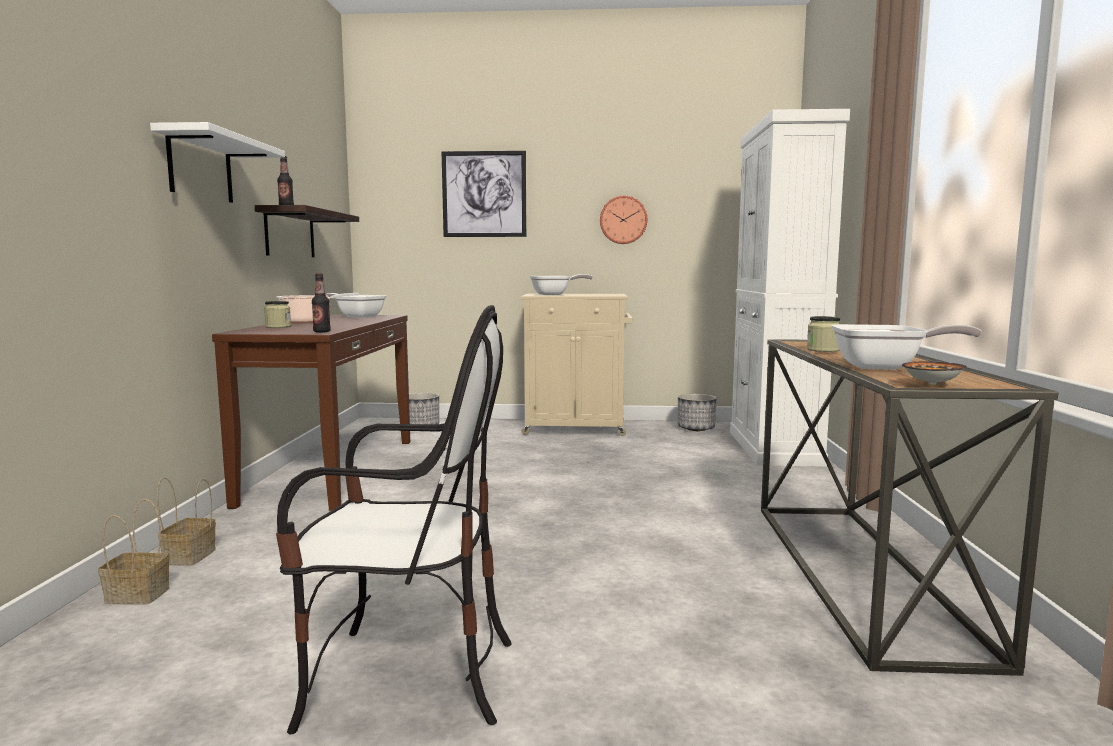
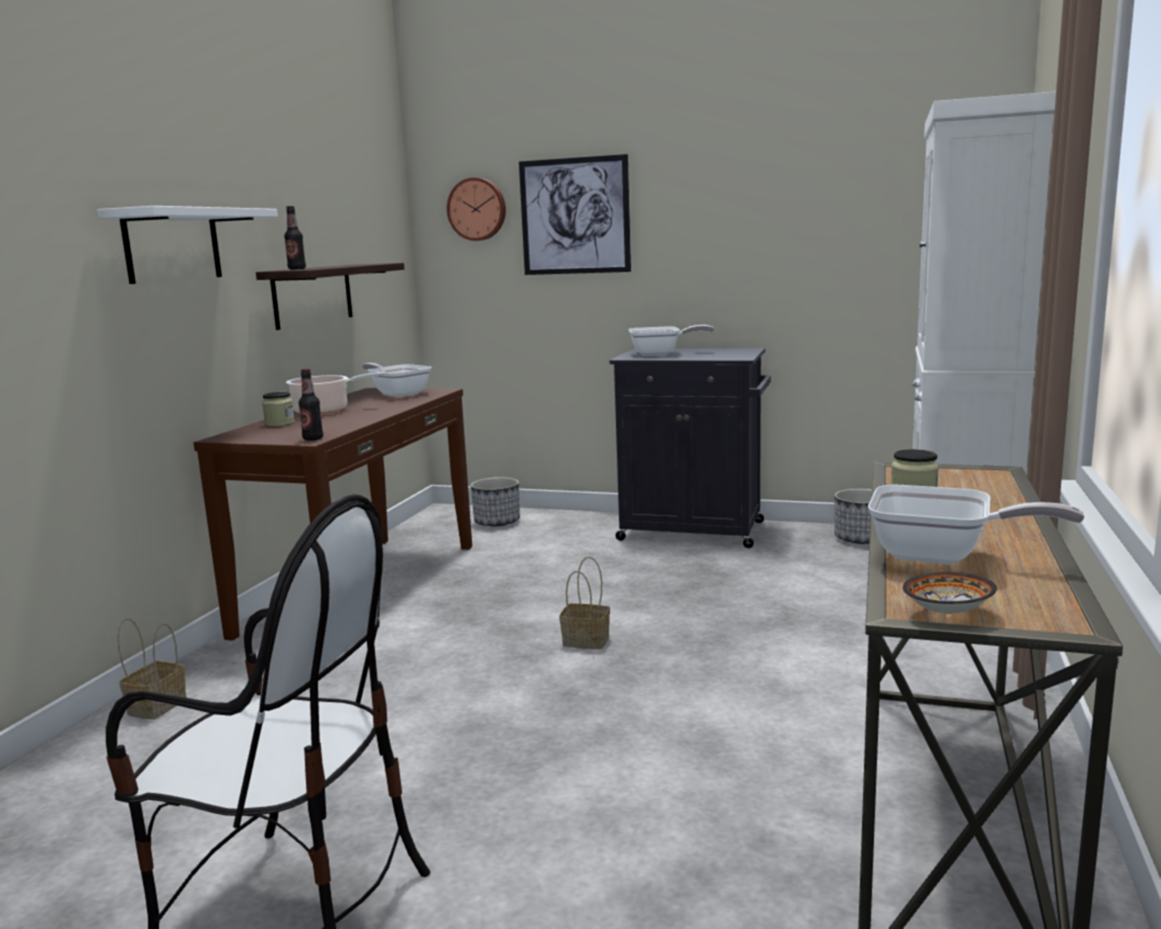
camera: 15 degrees right, 5 degrees up
(140, 595) = (88, 755): basket -> basket (587, 641)
(577, 428) = (694, 531): beige cabinet -> black cabinet
(623, 220) = (763, 244): wall clock -> wall clock (477, 209)

